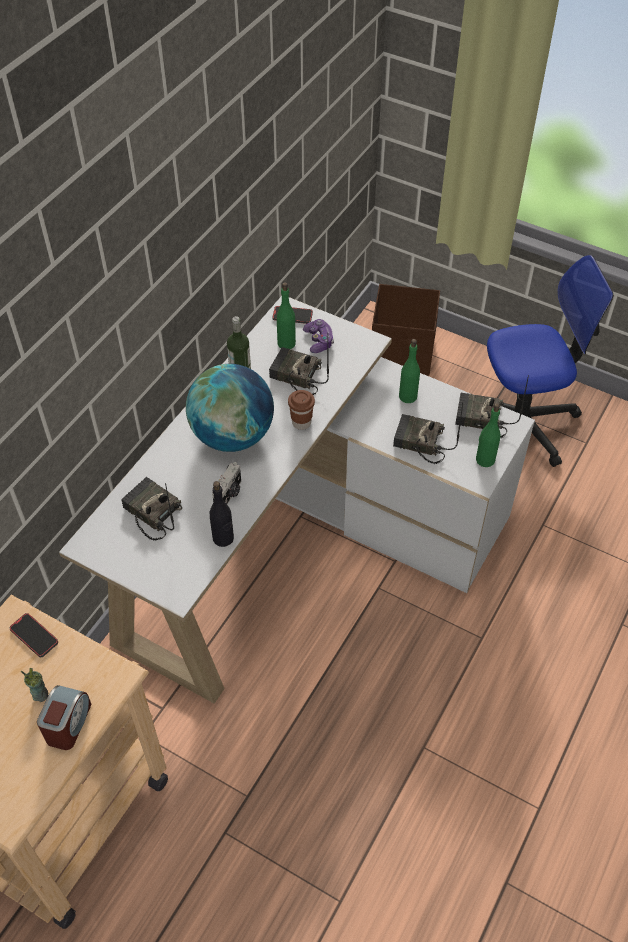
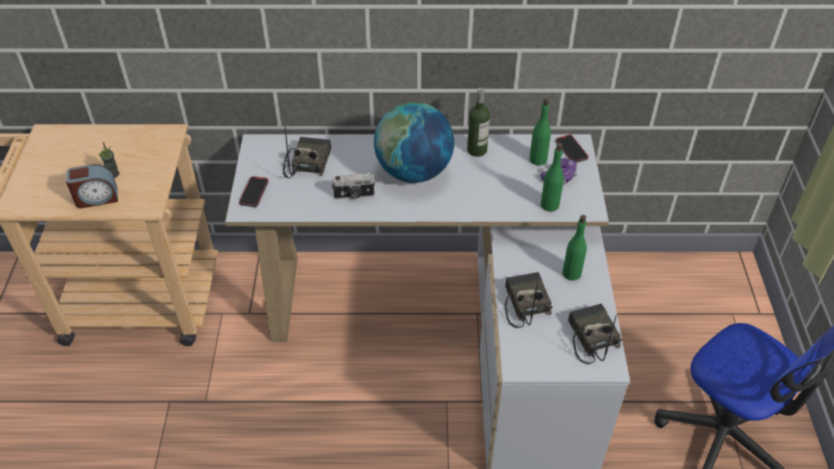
camera: 60 degrees right, 5 degrees down
(34, 636) = (158, 150): phone -> phone (254, 193)
(223, 538) = (310, 211): black bottle -> none
(295, 377) = (506, 180): radio -> none
(301, 423) = (460, 205): brown cup -> none
(403, 353) = (715, 303): brown storage box -> none
(485, 459) = (545, 360): green bottle -> green bottle (549, 205)

